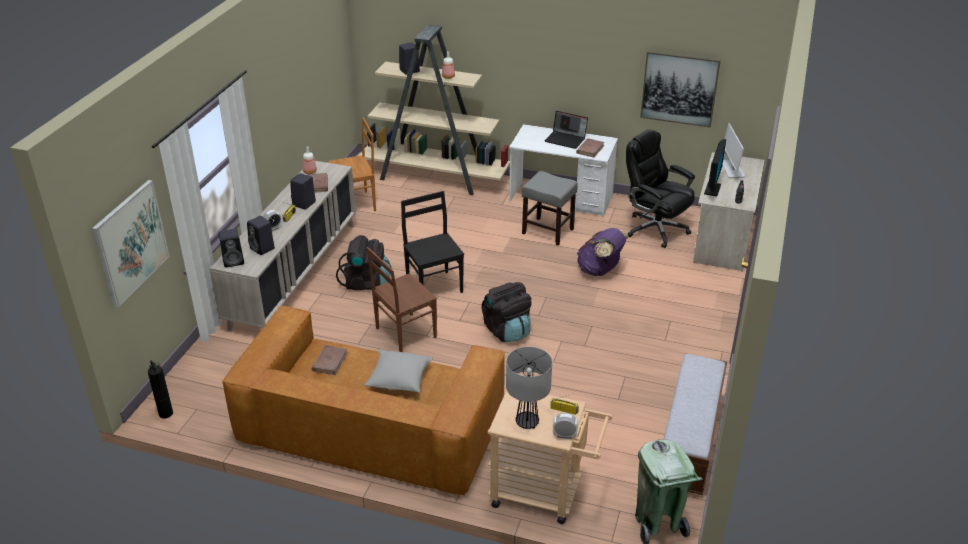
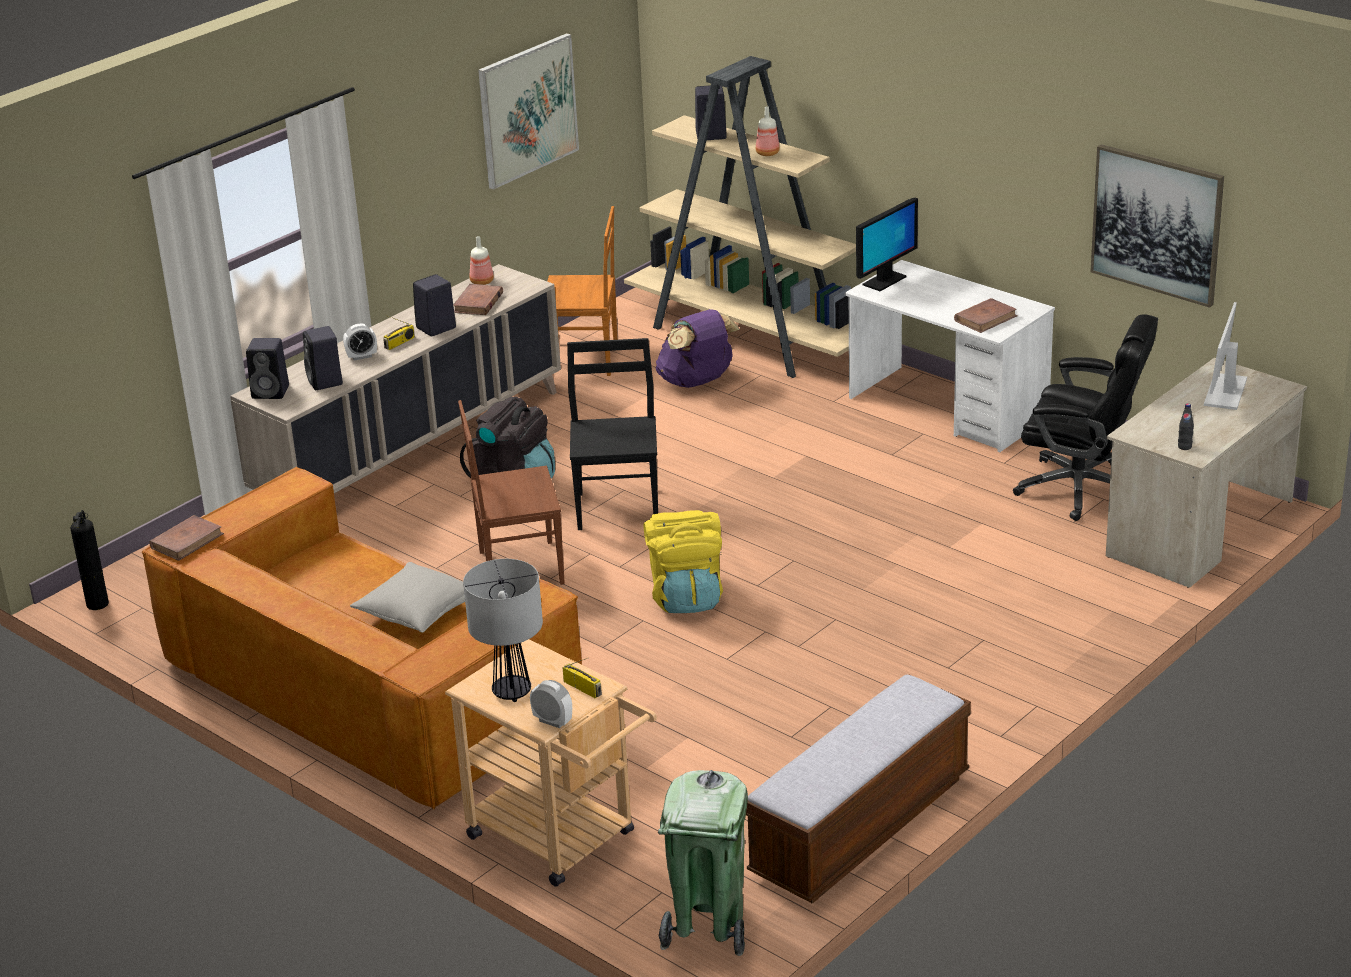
camera: 25 degrees right, 5 degrees down
(131, 242) = (82, 320): picture -> picture (527, 110)
(330, 362) = (334, 567): brown book -> brown book (187, 541)
(507, 330) = (686, 597): black backpack -> yellow backpack
(547, 231) = (878, 458): grey stool -> none
(566, 139) = (956, 296): laptop -> none
(600, 270) = (922, 537): purple backpack -> purple backpack (697, 382)
(655, 229) = (1081, 489): black office chair -> black office chair turned 135 degrees clockwise
(712, 189) = (1154, 419): monitor -> monitor (884, 281)

